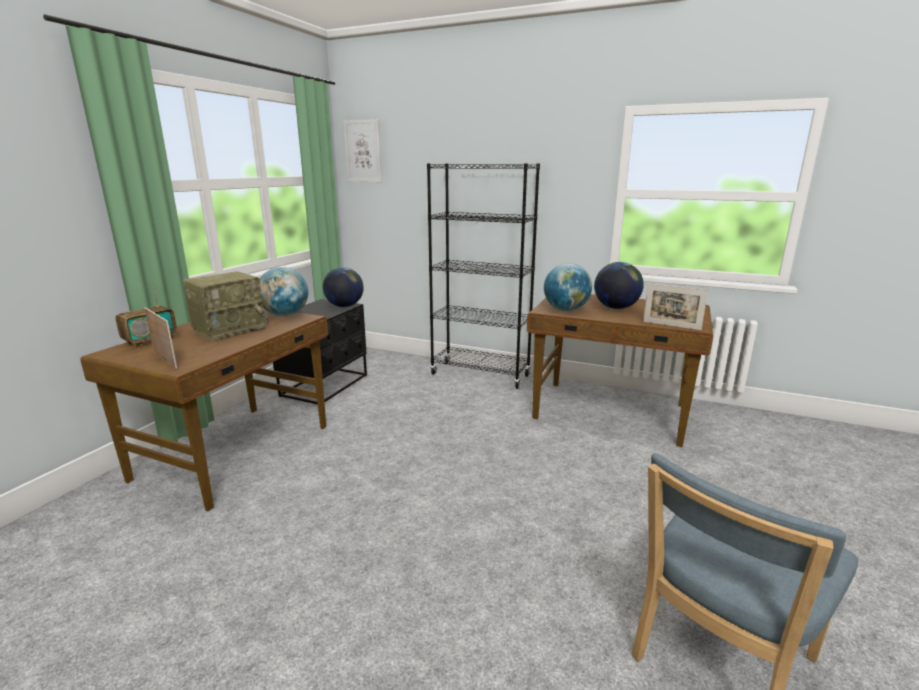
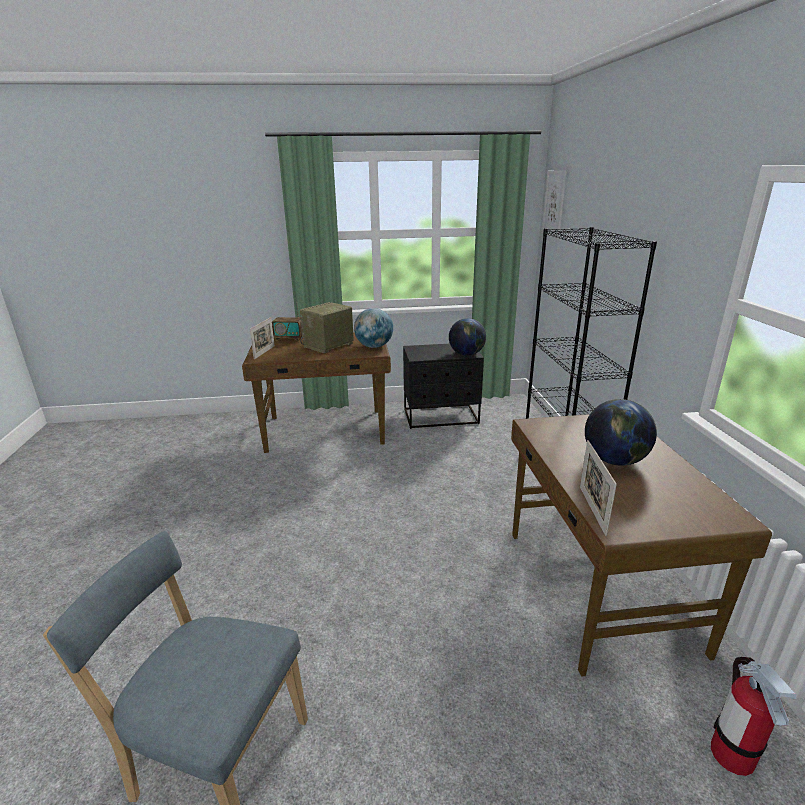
camera: 60 degrees right, 5 degrees up
(230, 329) = (328, 345): radio -> radio turned 120 degrees clockwise
(566, 310) = (553, 434): globe -> none
(745, 428) = (731, 754): none -> fire extinguisher

